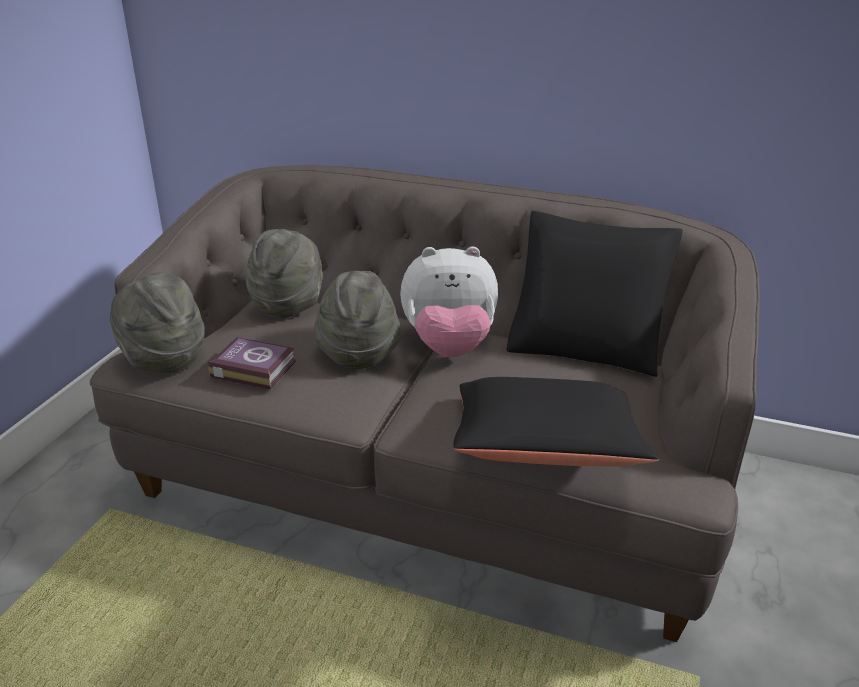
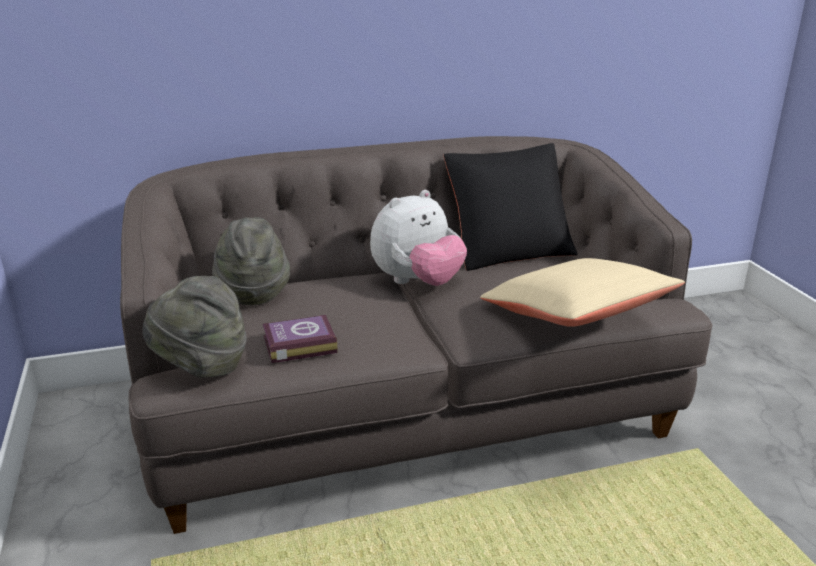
camera: 35 degrees left, 5 degrees down
(358, 351) = (363, 305): grey hat -> none
(544, 448) = (576, 316): black pillow -> beige pillow

